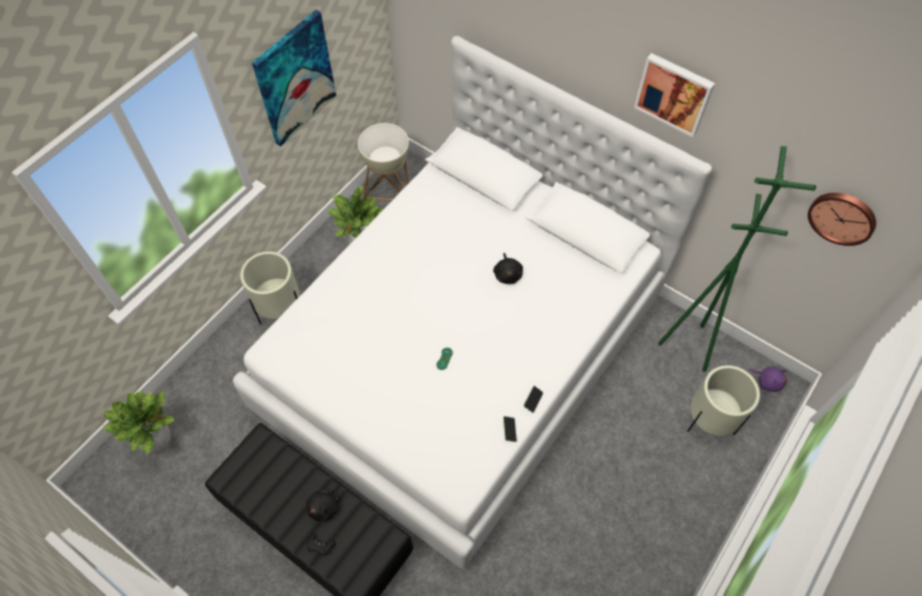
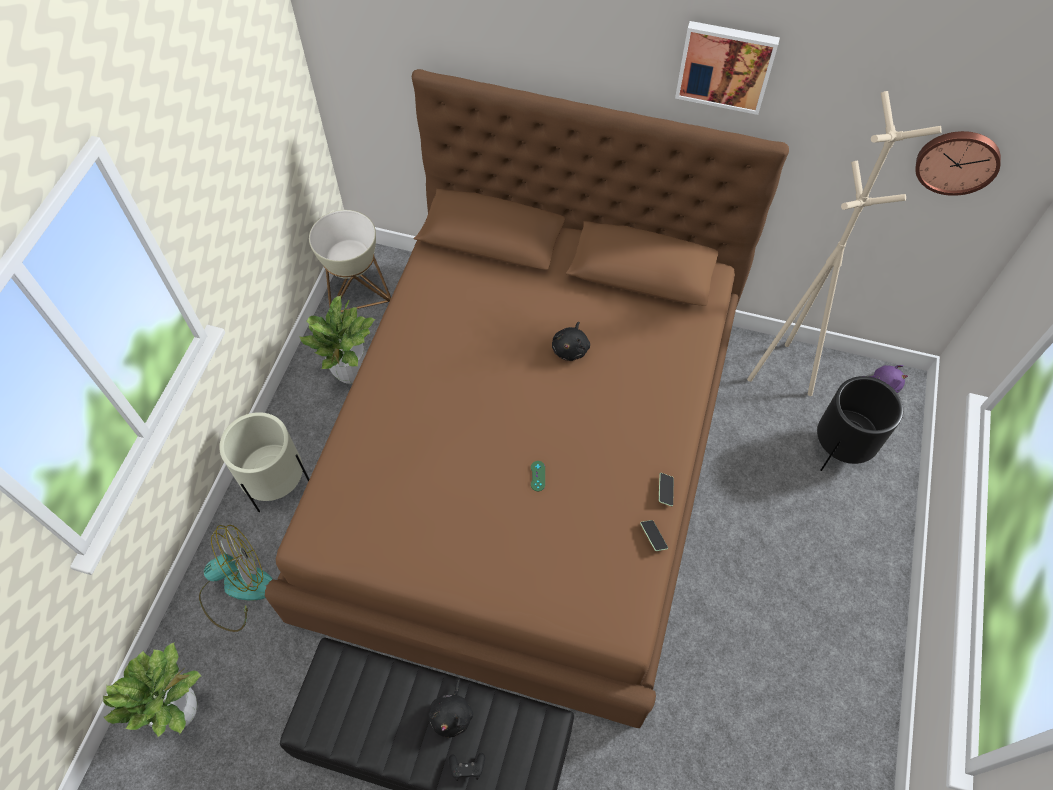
camera: 20 degrees left, 0 degrees up
(226, 373) = (237, 589): none -> fan
(295, 79) = (225, 176): picture -> none
(462, 352) = (527, 464): white bed -> brown bed
(507, 274) = (571, 348): black plush toy -> black plush toy turned 45 degrees clockwise
(689, 347) = (782, 373): green clothes rack -> beige clothes rack
(710, 420) = (839, 449): beige planter -> black planter

